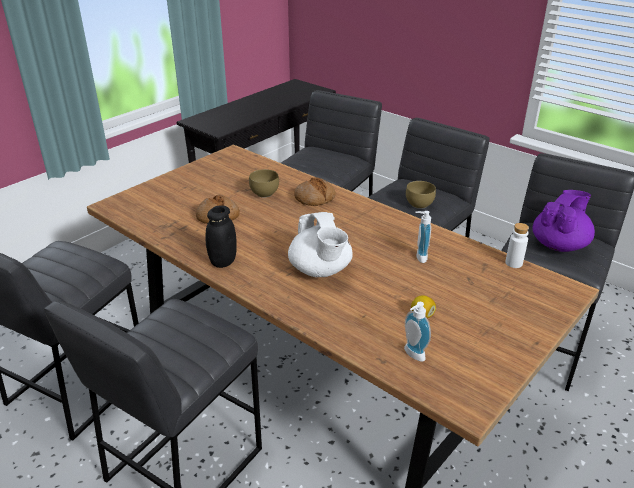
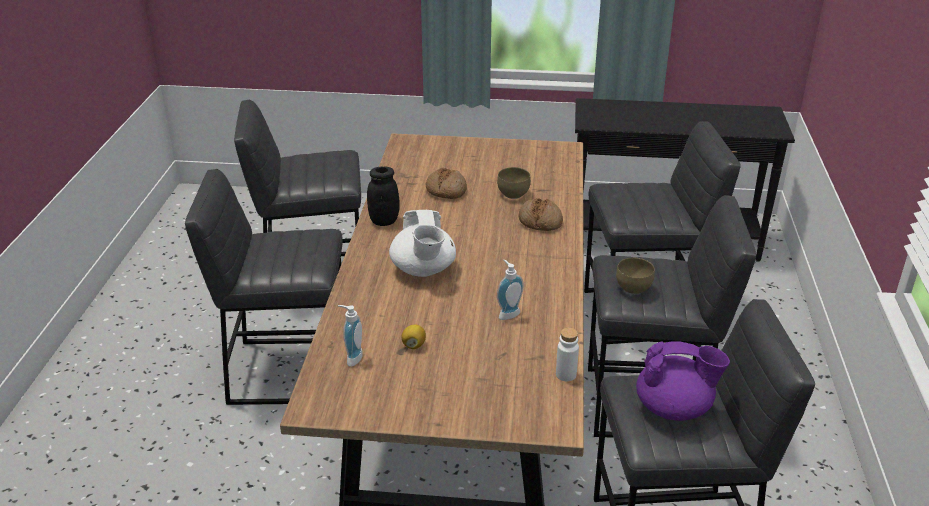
camera: 55 degrees right, 0 degrees up
(320, 270) = (423, 270): white teapot -> white teapot turned 45 degrees counterclockwise

